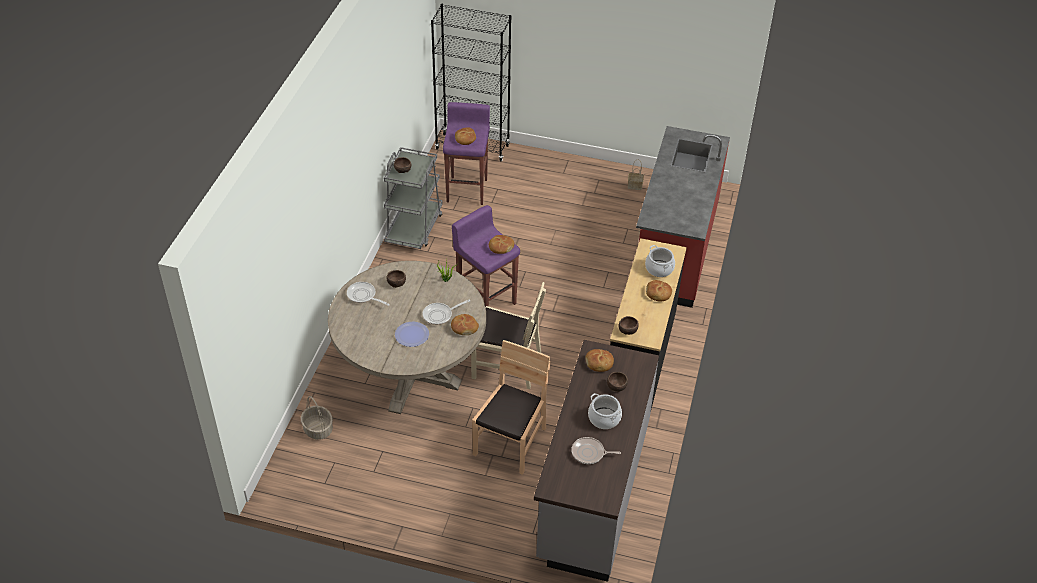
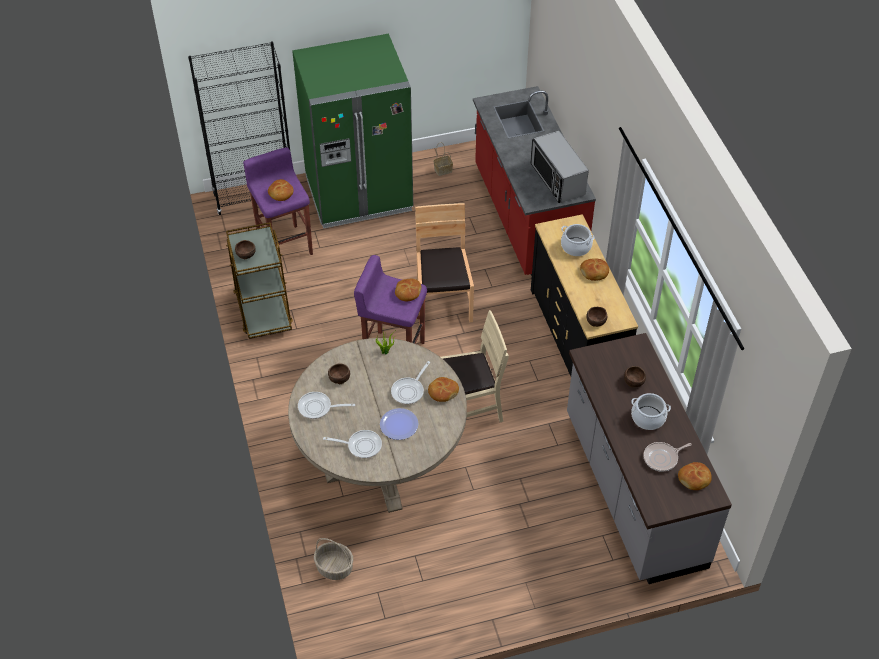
camera: 30 degrees left, 5 degrees up
(372, 336) = (361, 446): none -> frying pan
(414, 228) = (263, 310): grey cart -> brown cart
(511, 442) = (526, 482): brown chair -> brown chair (443, 301)
(553, 177) = (359, 194): none -> green fridge
(599, 363) = (601, 367): bread -> bread (694, 479)
(684, 212) = (557, 179): none -> microwave

